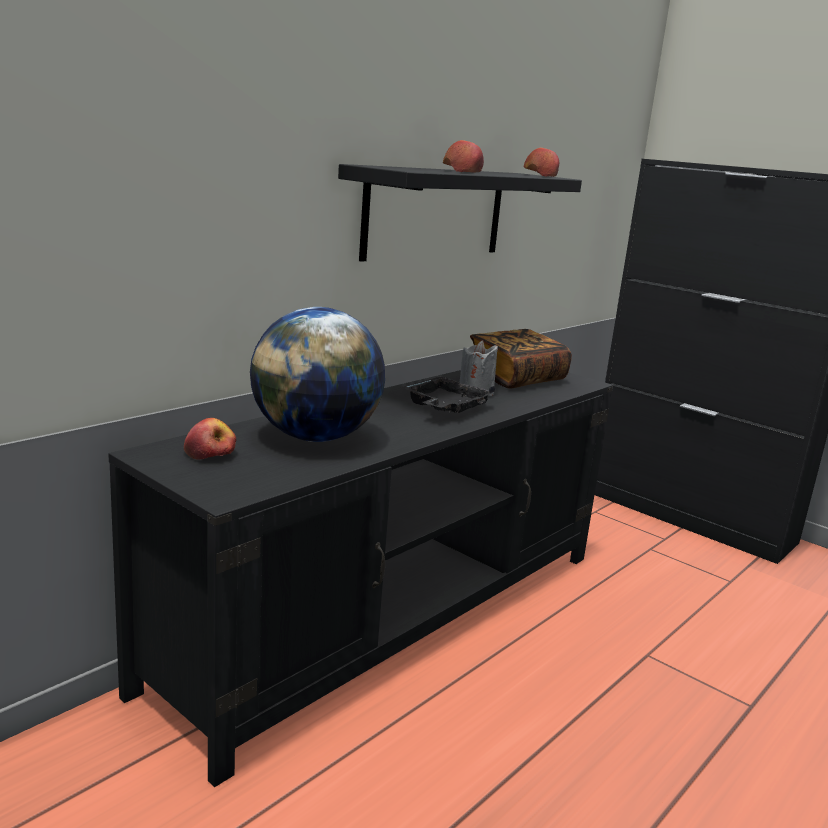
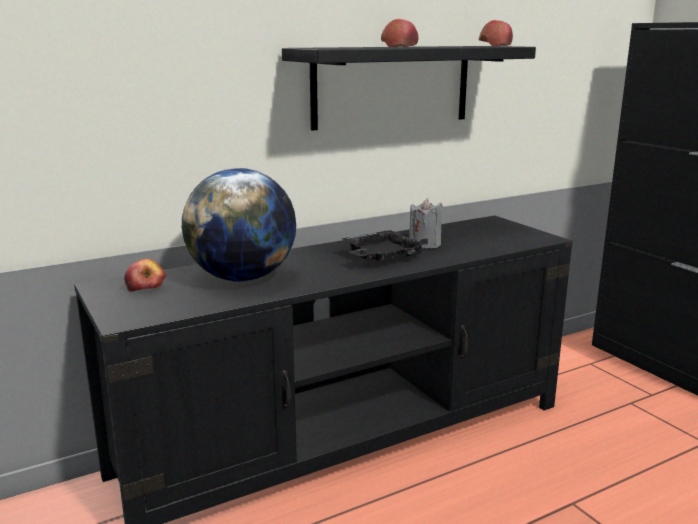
camera: 20 degrees right, 0 degrees up
(516, 378) = (476, 233): book -> none

